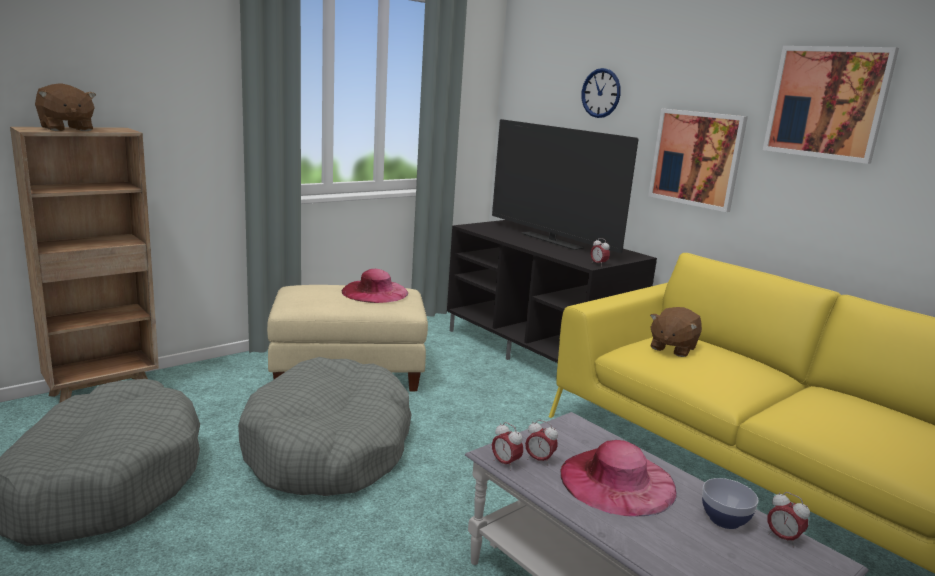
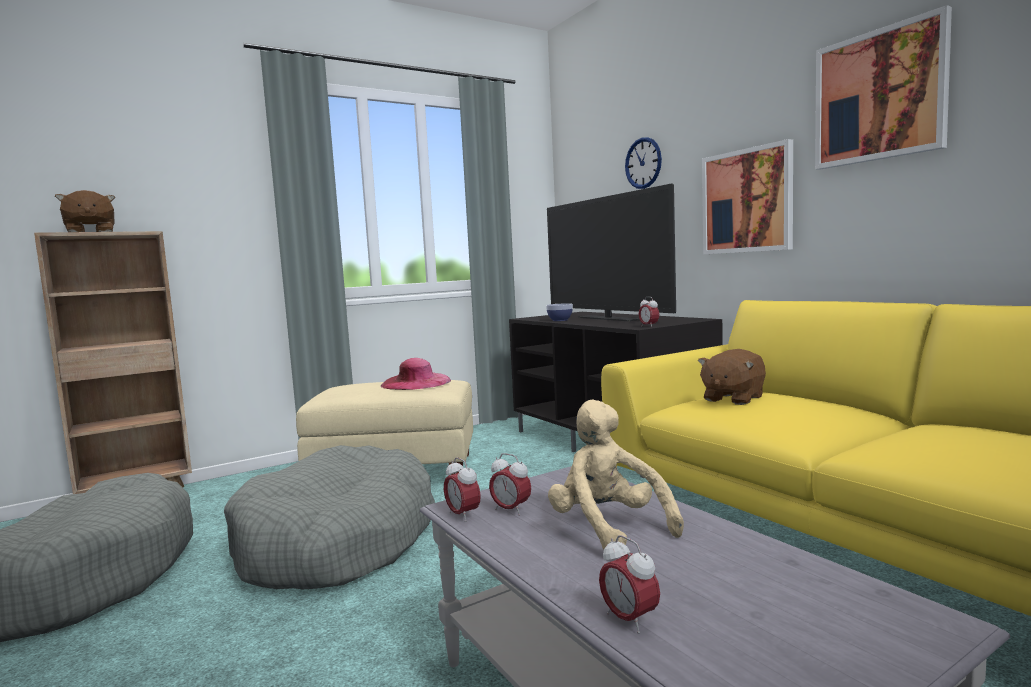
camera: 10 degrees right, 10 degrees down
(617, 481) = (608, 528): pink hat -> beige plush toy
(724, 519) = (757, 568): bowl -> bowl (560, 320)
(782, 538) = (851, 590): alarm clock -> alarm clock (629, 620)

